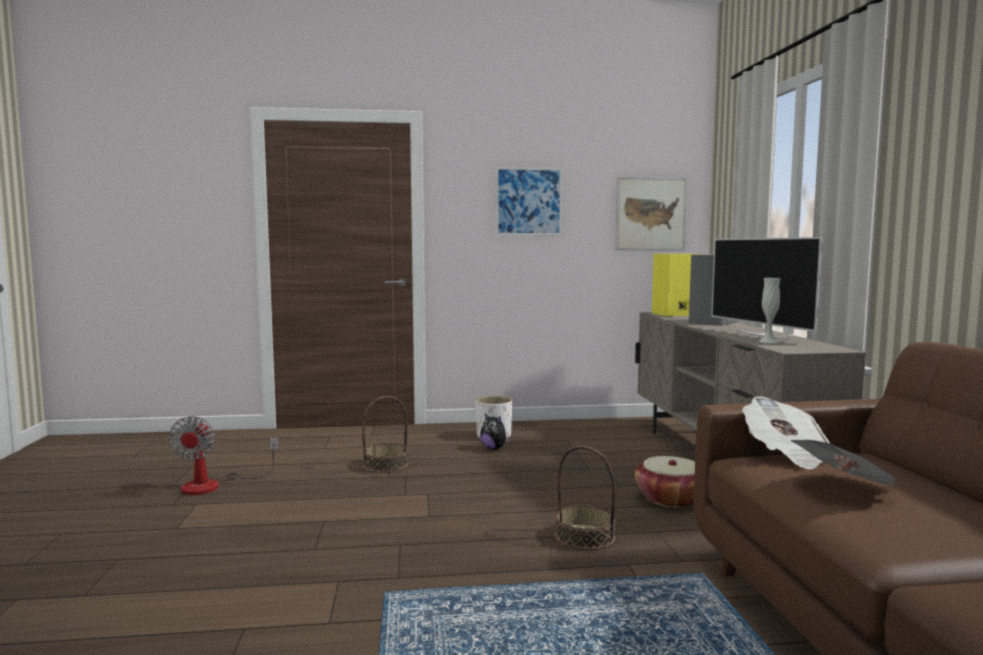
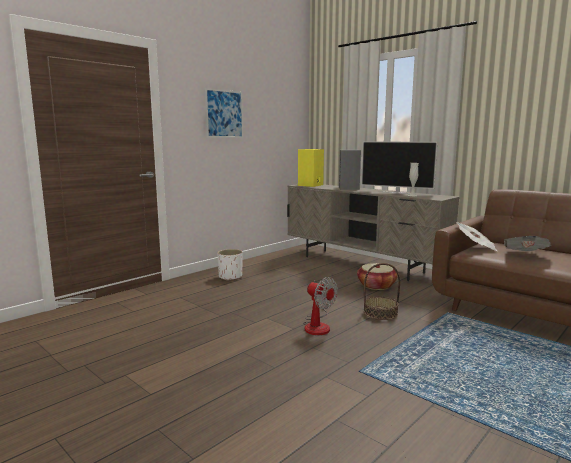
camera: 40 degrees left, 5 degrees up
(214, 485) = (106, 359): fan -> fan (317, 325)
(385, 465) = (202, 309): basket -> none
(494, 448) = (245, 283): plush toy -> none
(650, 214) = (284, 124): picture -> none

